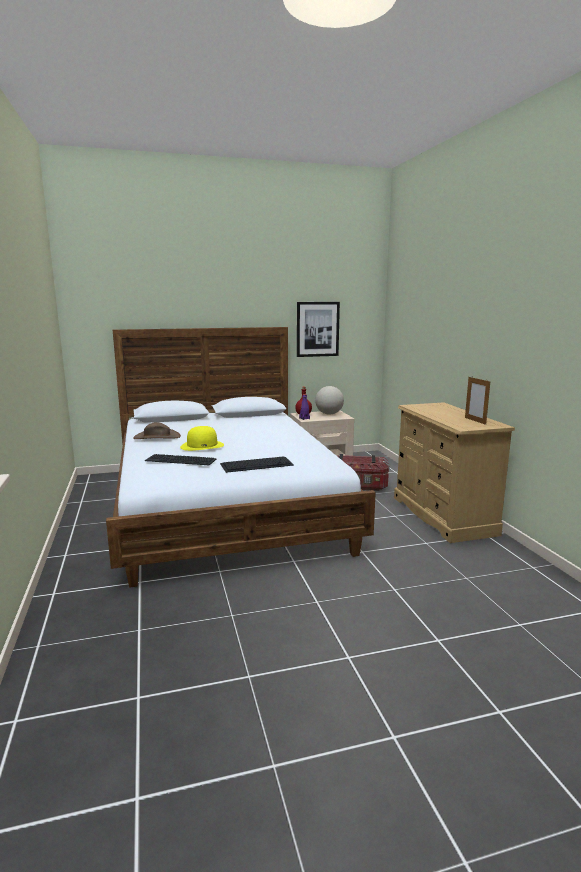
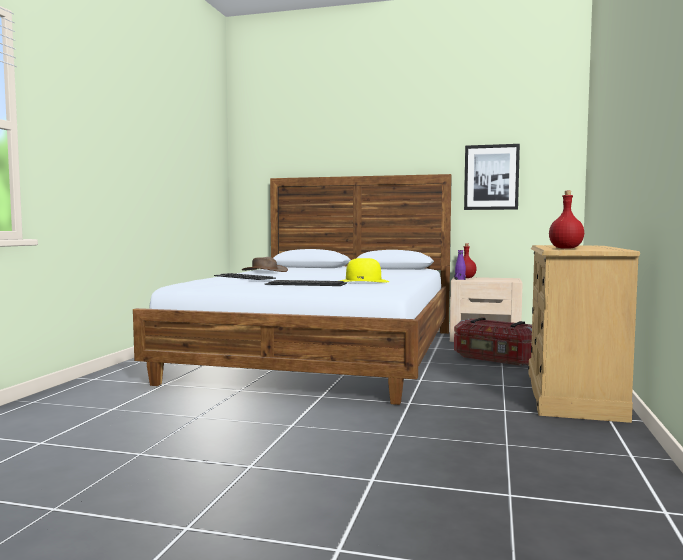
camera: 30 degrees right, 10 degrees down
(202, 446) = (287, 274): yellow hat -> yellow hat (363, 281)
(329, 414) = (498, 279): globe -> none
(458, 422) = (566, 248): none -> red bottle
(475, 421) = (595, 248): picture frame -> none

